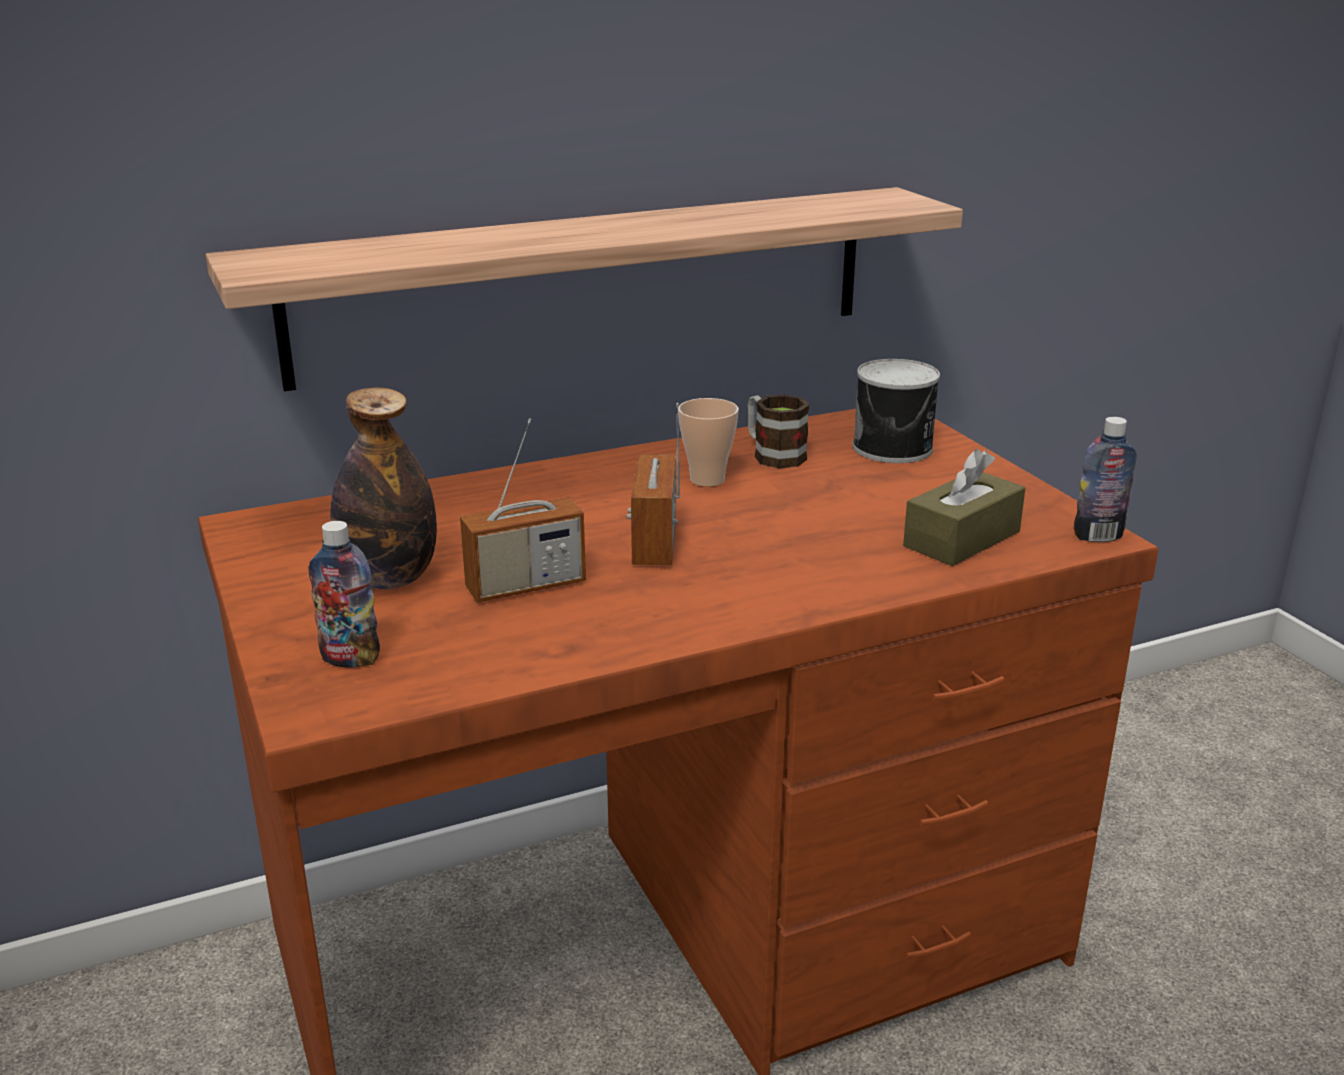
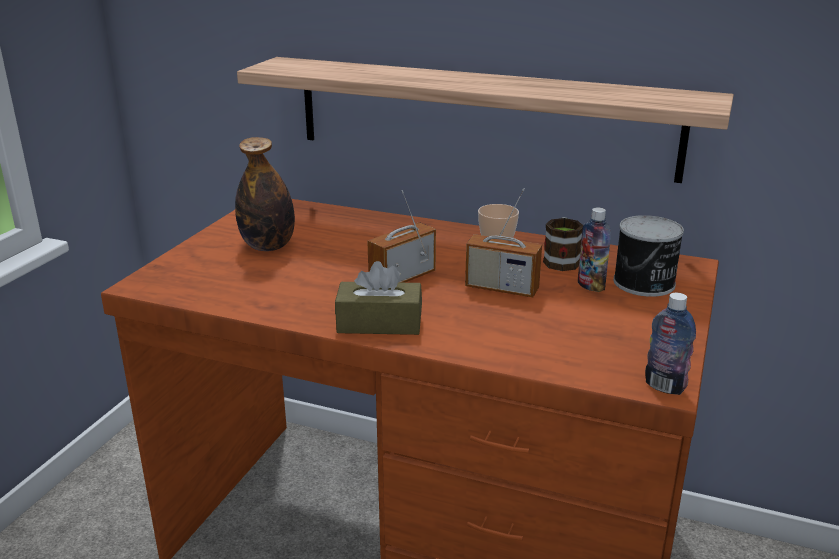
camera: 45 degrees right, 0 degrees up
(350, 659) = (191, 271): bottle -> bottle (590, 286)
(526, 586) = (309, 272): radio -> radio (502, 288)
(962, 539) = (569, 347): brown tissue box -> brown tissue box (379, 323)

